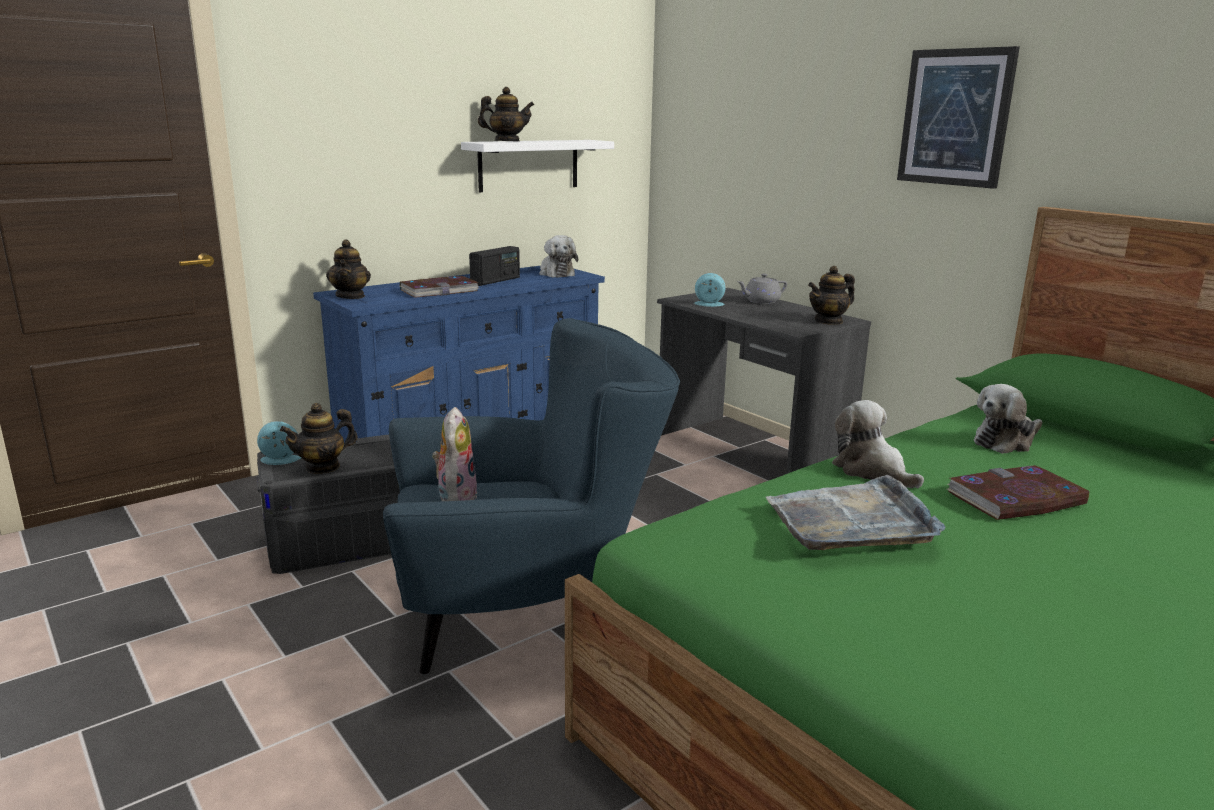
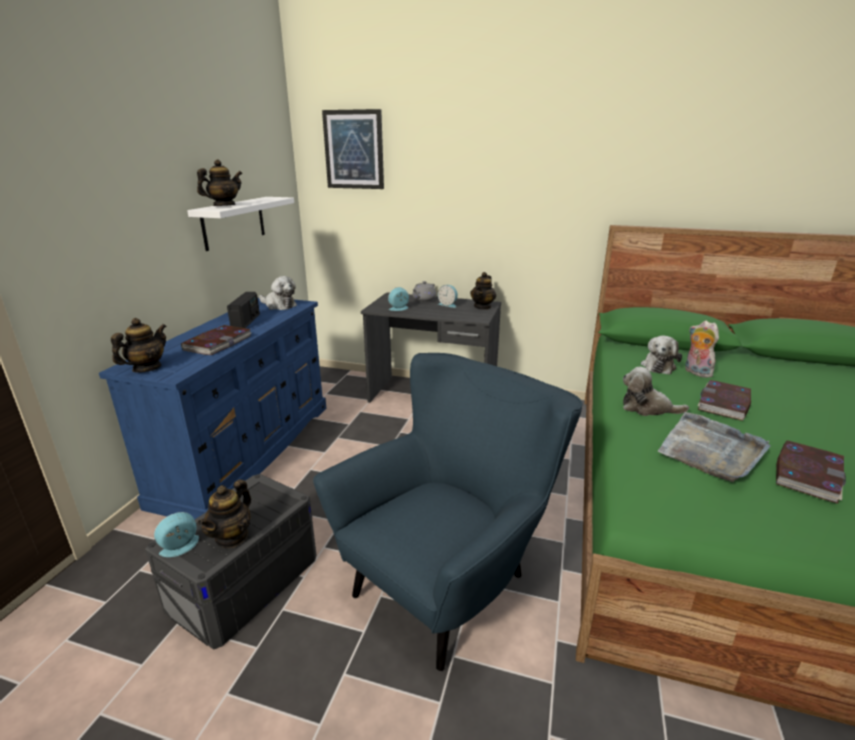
camera: 35 degrees left, 5 degrees up
(350, 296) = (146, 368): teapot -> teapot turned 105 degrees counterclockwise
(456, 496) = (407, 522): plush toy -> plush toy (695, 372)
(783, 311) = (448, 305): none -> alarm clock
(955, 117) = (549, 173): picture -> picture (354, 150)
(969, 590) = (807, 473): none -> book

